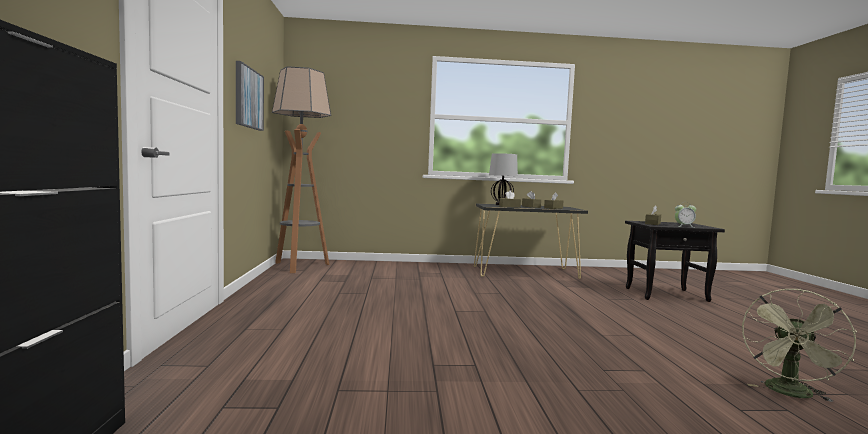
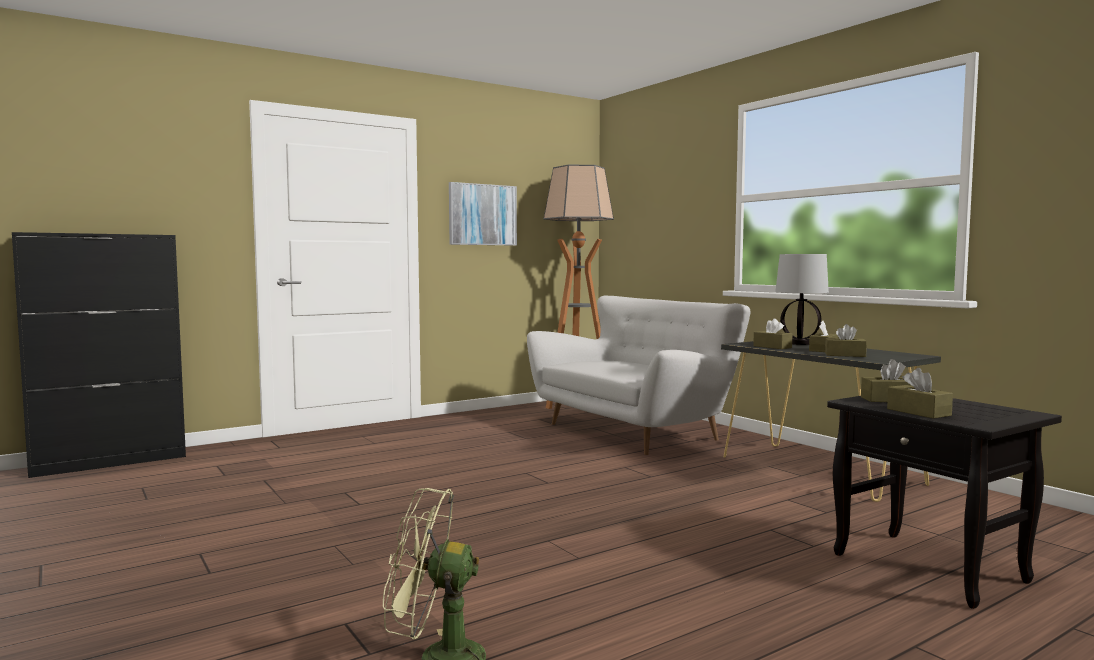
camera: 60 degrees right, 0 degrees up
(398, 274) = (636, 431): none -> white sofa
(684, 226) = (918, 412): alarm clock -> brown tissue box

